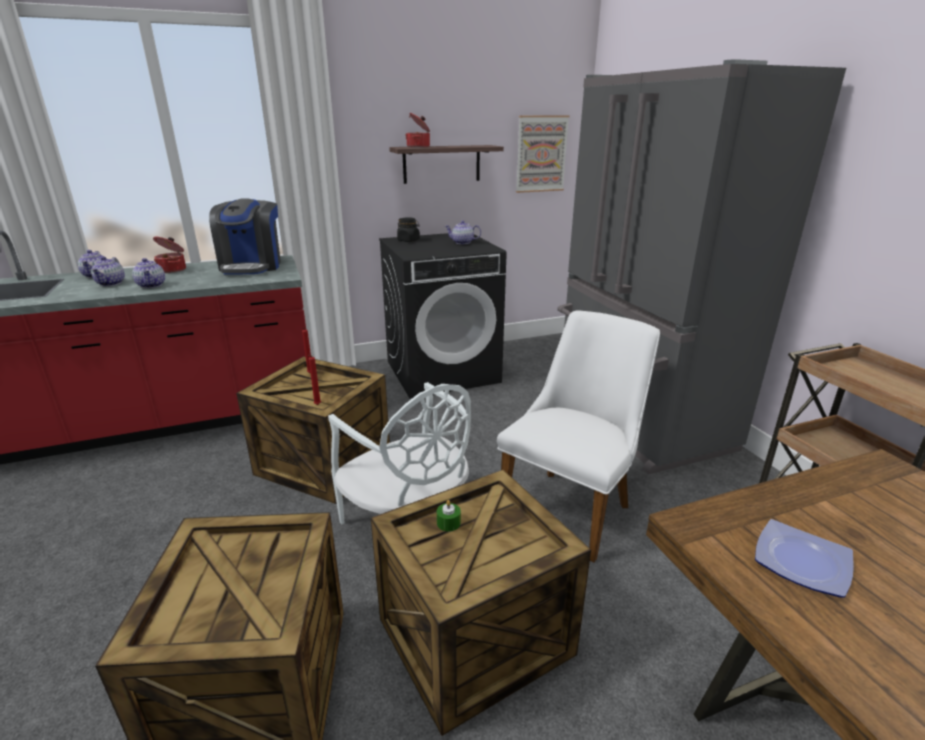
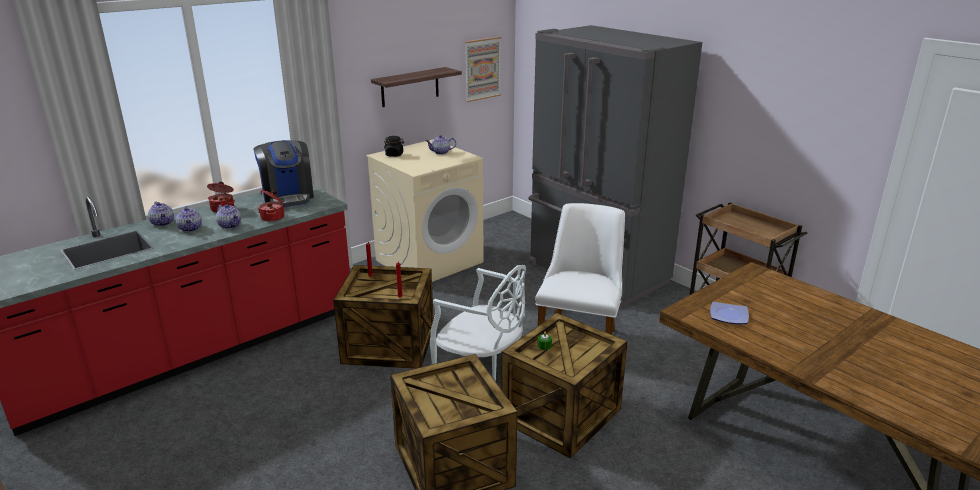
camera: 20 degrees left, 0 degrees up
(419, 147) = (397, 78): cooking pot -> cooking pot (273, 217)
(443, 371) = (429, 261): black washing machine -> beige washing machine

